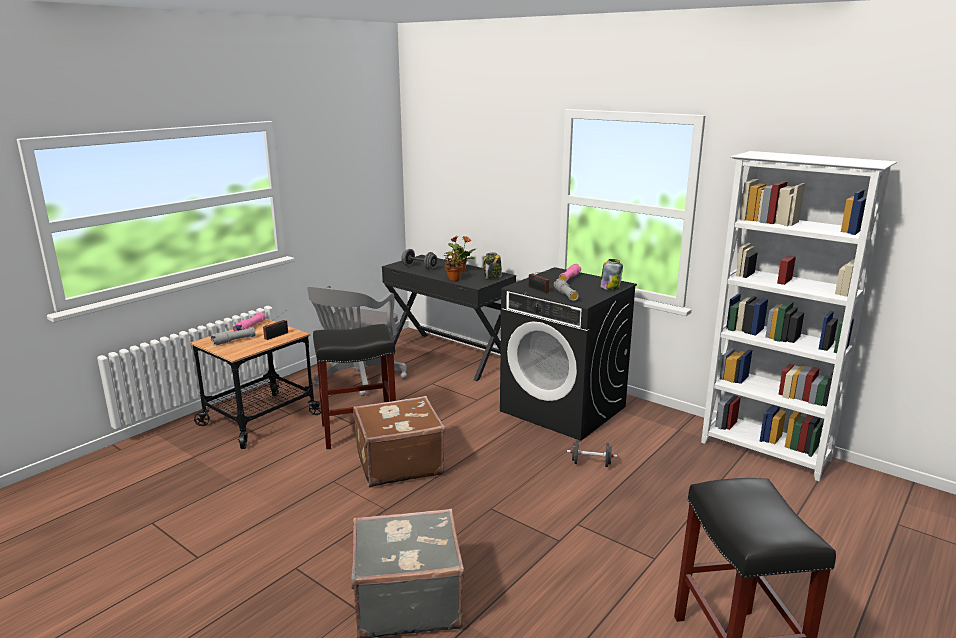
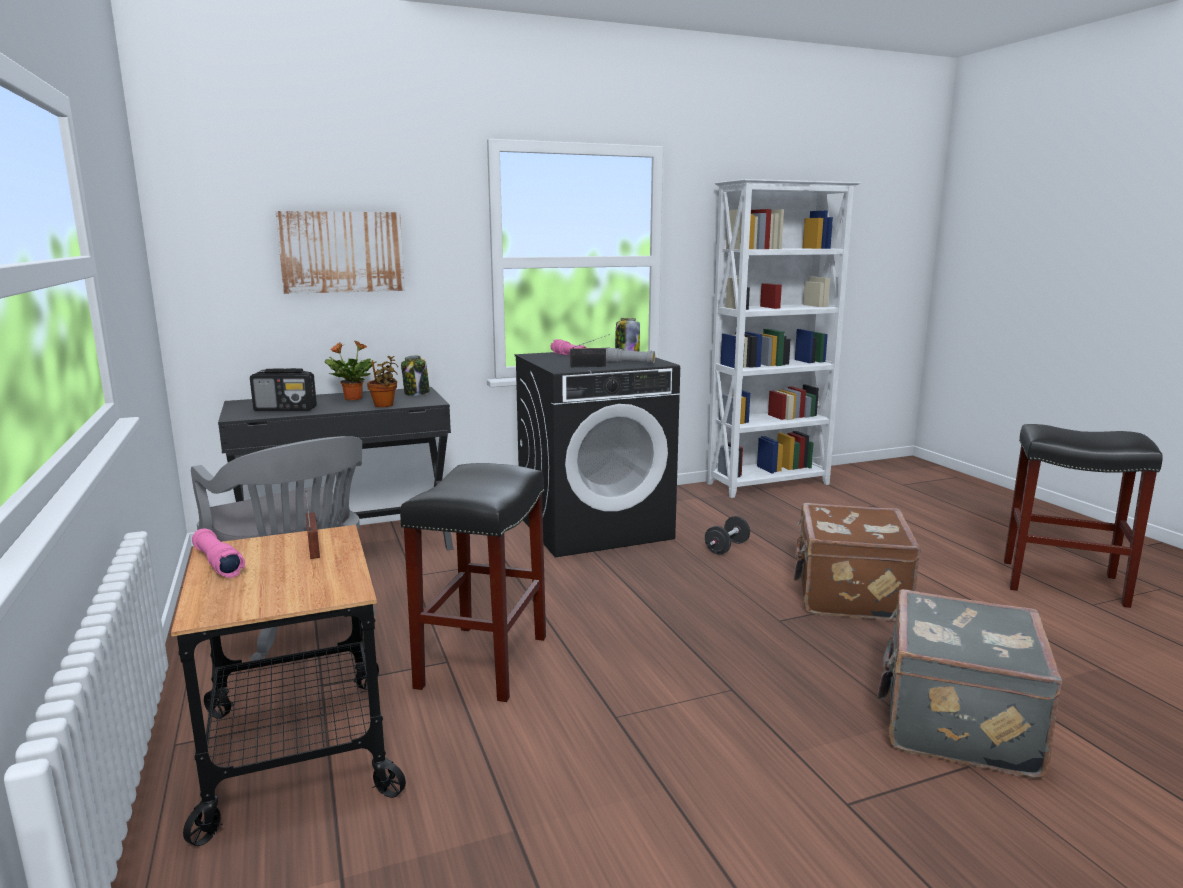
camera: 60 degrees left, 5 degrees down
(234, 341) = (264, 585): grey flashlight -> none
(398, 463) = (616, 652): brown suitcase -> brown suitcase (848, 595)
(419, 267) = (286, 409): grey dumbbell -> radio
(479, 179) = (342, 252): none -> picture

